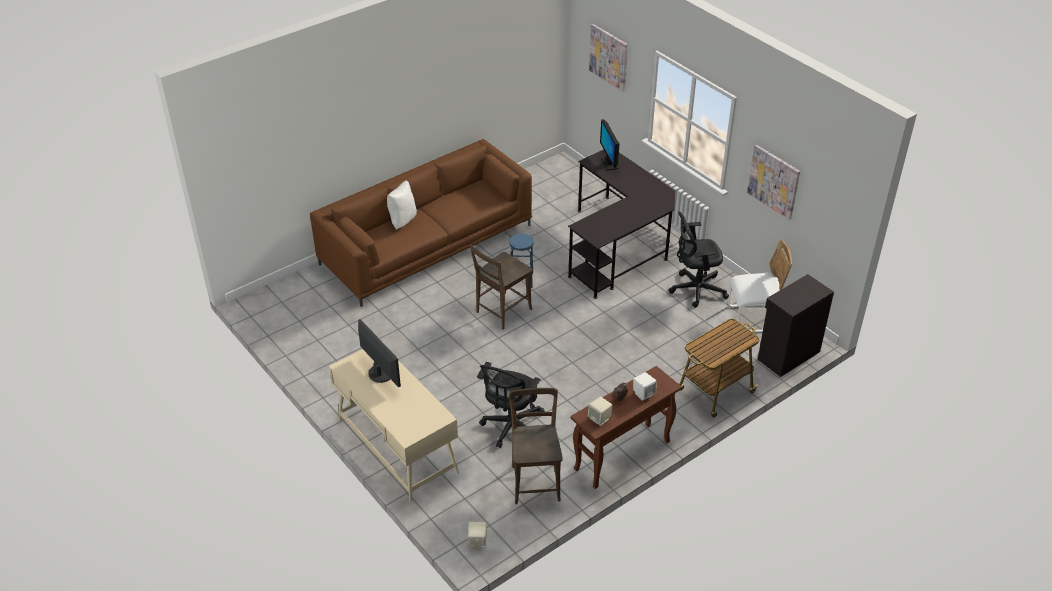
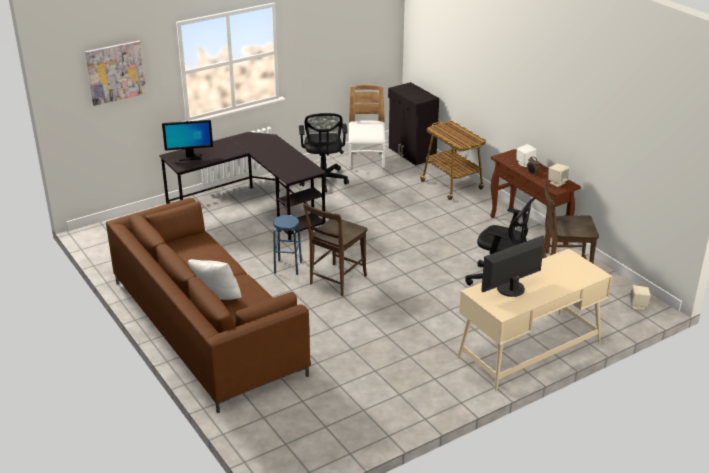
camera: 85 degrees left, 10 degrees down
(501, 312) = (336, 281): brown chair -> brown chair turned 75 degrees clockwise
(774, 181) = (325, 48): picture -> none

